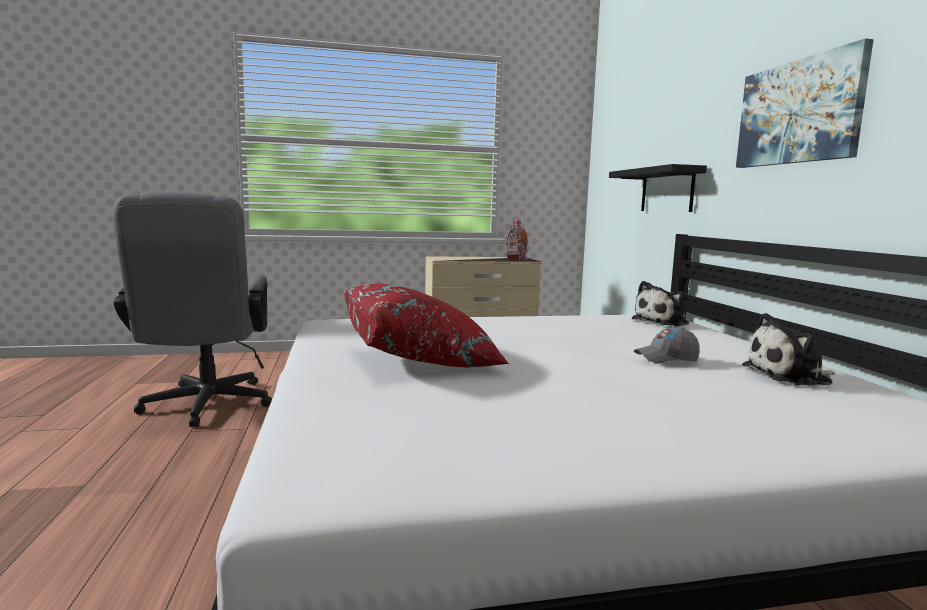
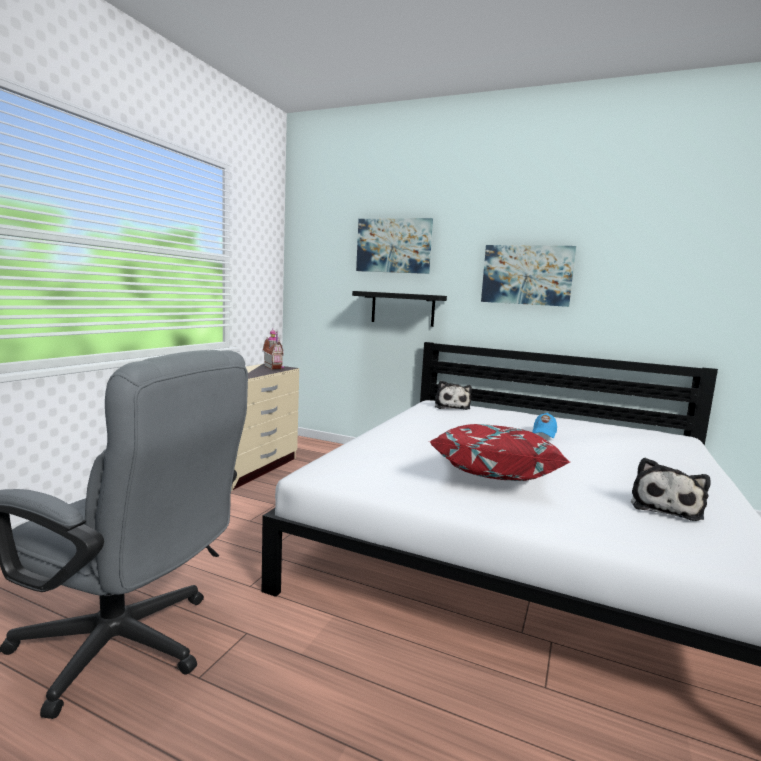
camera: 55 degrees left, 0 degrees up
(664, 107) = (394, 246): none -> picture
(666, 358) = (543, 433): grey cap -> blue cap
(790, 375) = (586, 428): plush toy -> plush toy (665, 507)

